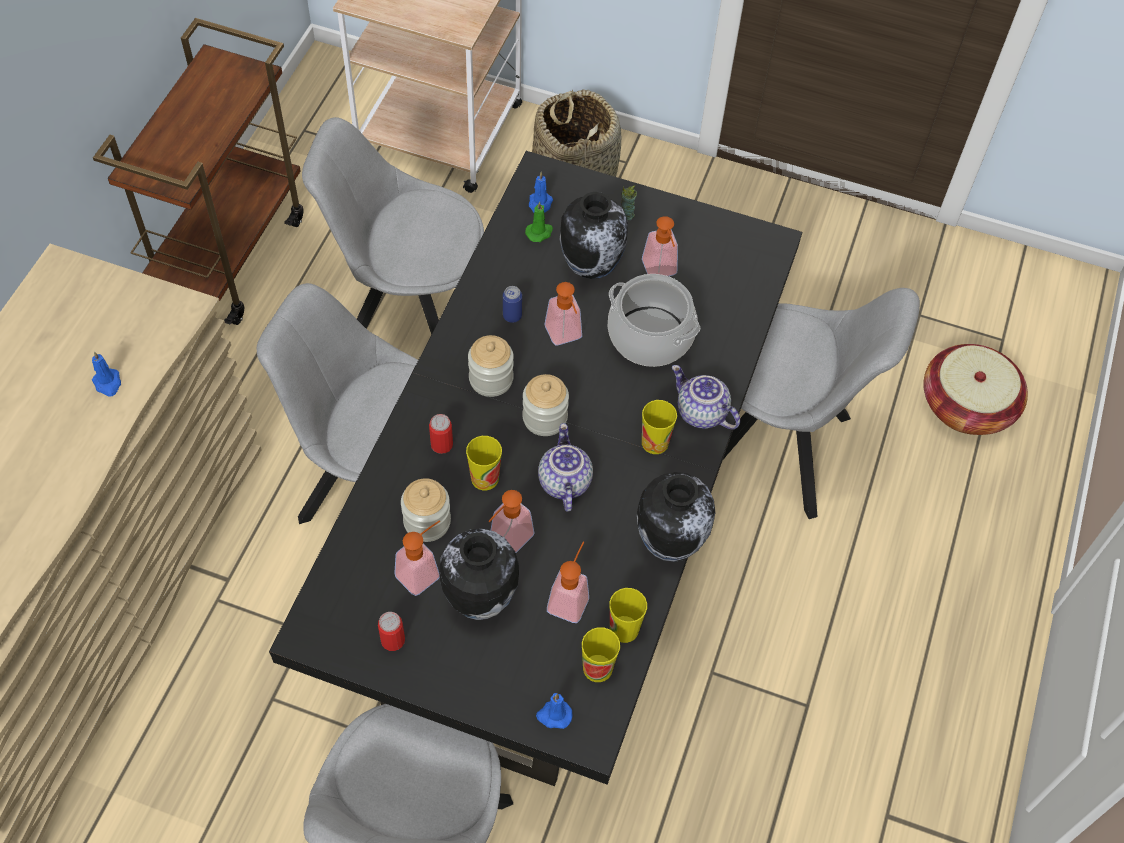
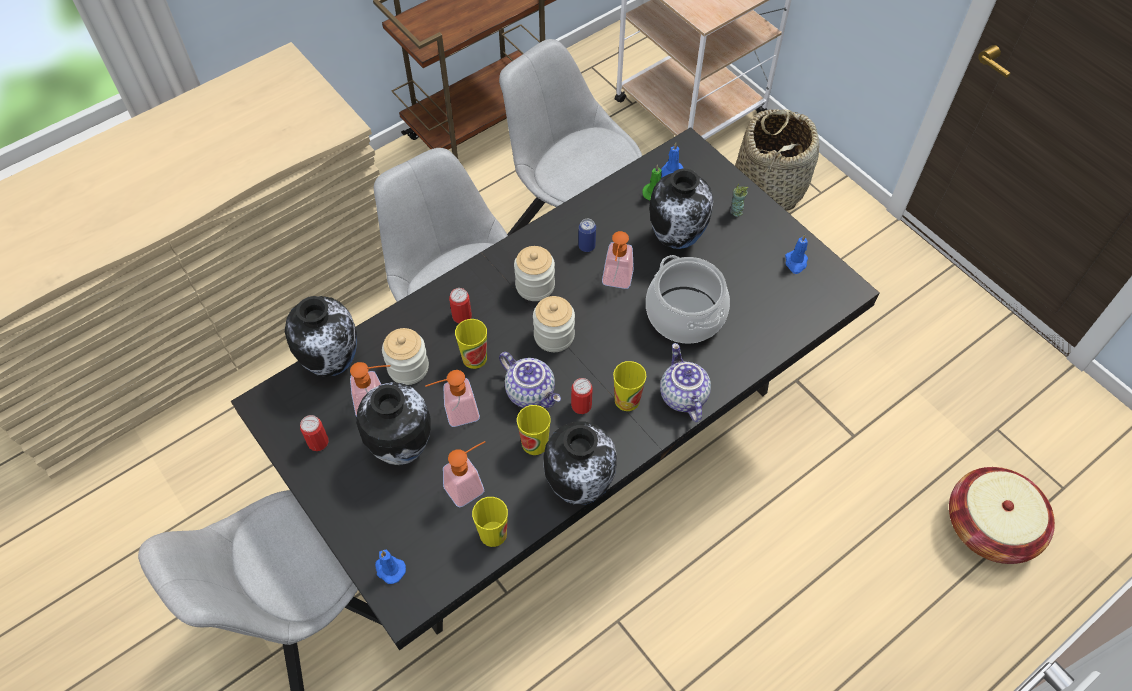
camera: 35 degrees right, 0 degrees up
(108, 383) = (253, 153): blue candle -> blue candle (796, 263)
(347, 557) = (333, 362): none -> vase
(563, 482) = (531, 392): teapot -> teapot turned 105 degrees clockwise
(597, 668) = (449, 552): cup -> cup (535, 443)
(617, 469) = (581, 405): none -> can
(661, 272) = (731, 268): soap dispenser -> none
(779, 447) = (796, 474): grey chair -> none

